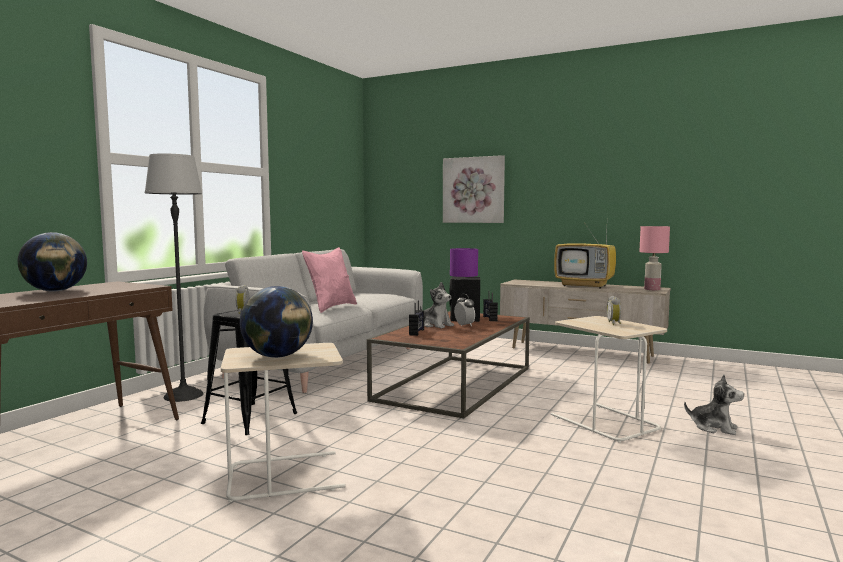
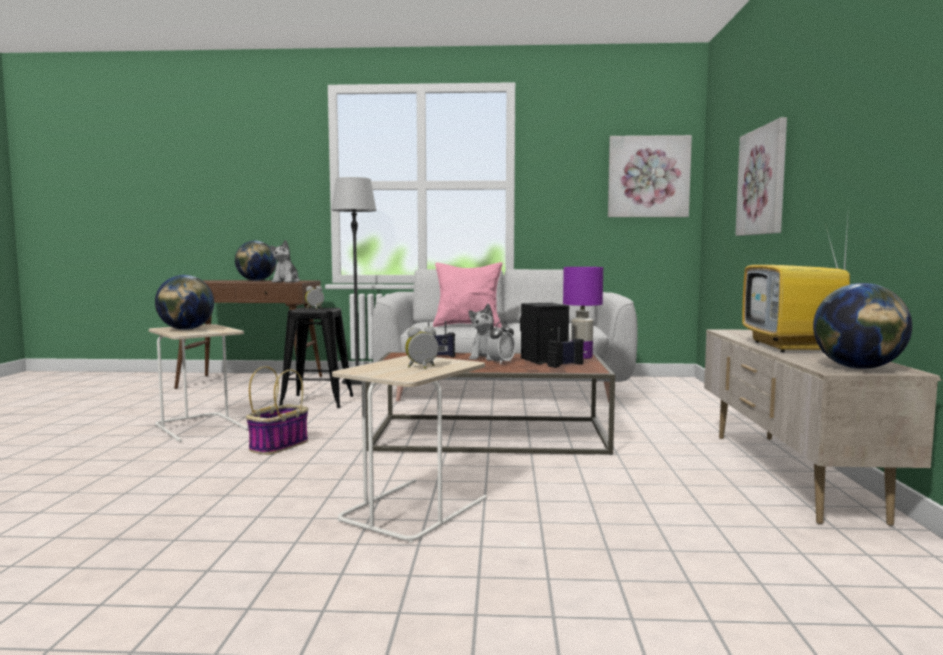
camera: 65 degrees right, 0 degrees up
(341, 174) = (648, 177): none -> picture
(410, 445) = (279, 445): none -> basket
(652, 289) = (858, 368): pink table lamp -> globe
(714, 428) = (451, 580): plush toy -> plush toy (286, 282)

